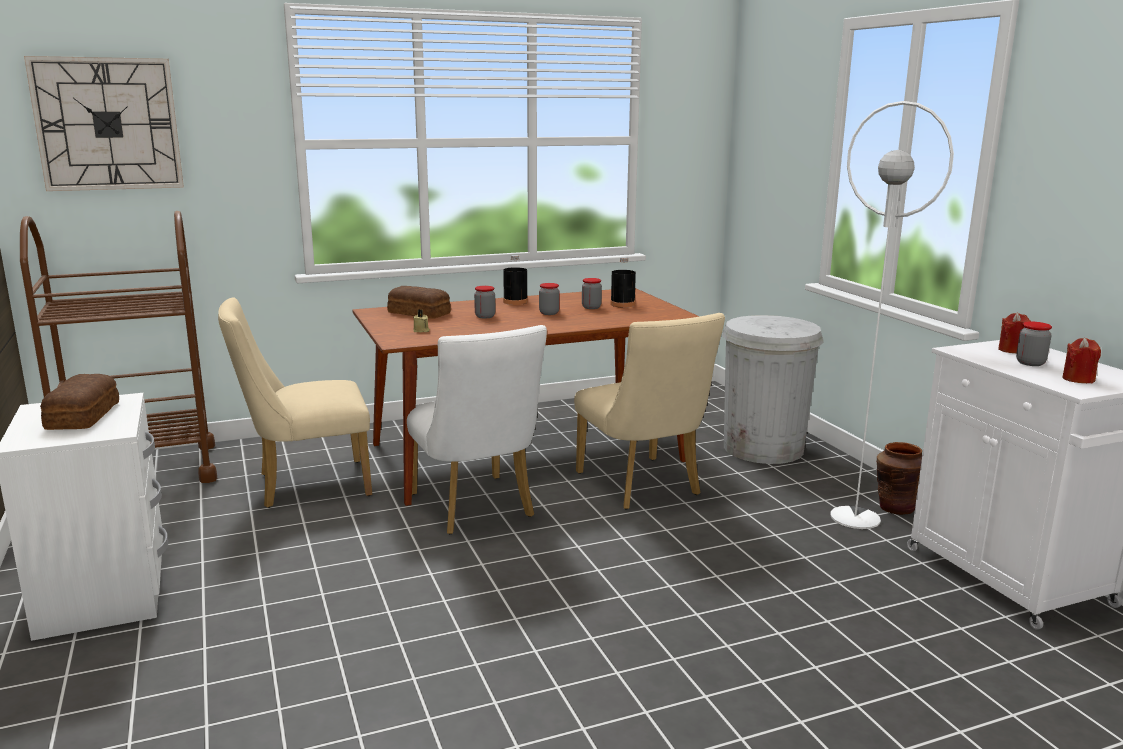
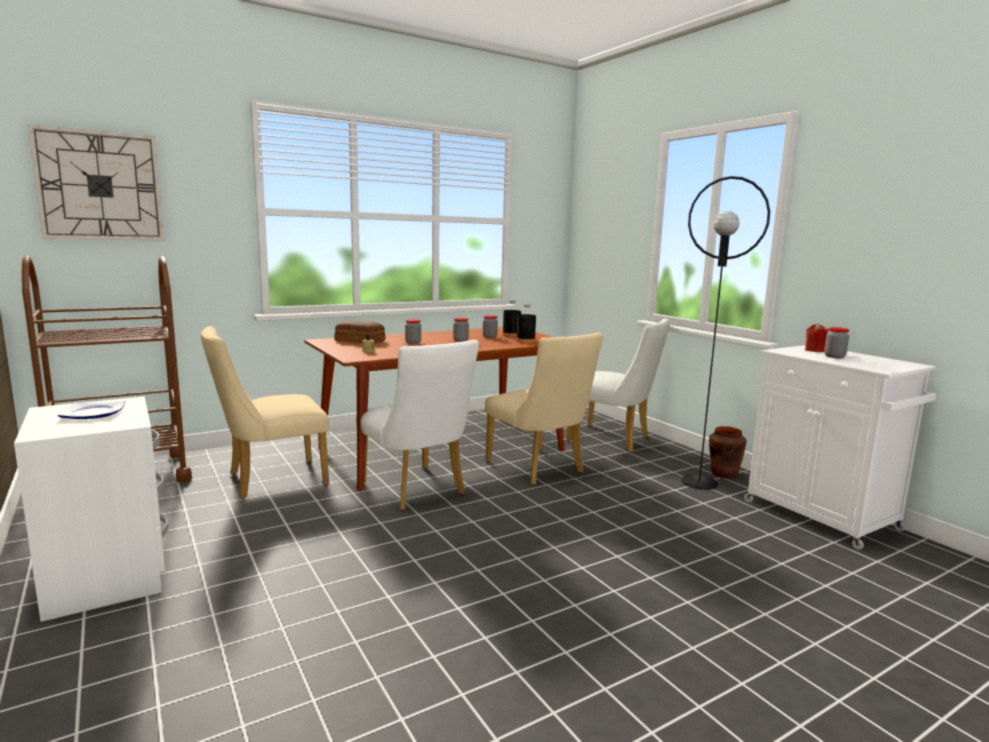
camera: 10 degrees left, 5 degrees down
(81, 416) = (92, 414): bread -> plate
(515, 302) = (430, 334): black bottle -> black bottle (525, 341)
(763, 448) = (614, 440): white trash can -> white chair
(855, 518) = (699, 482): white floor lamp -> black floor lamp
(1078, 379) = (875, 364): red candle -> none

